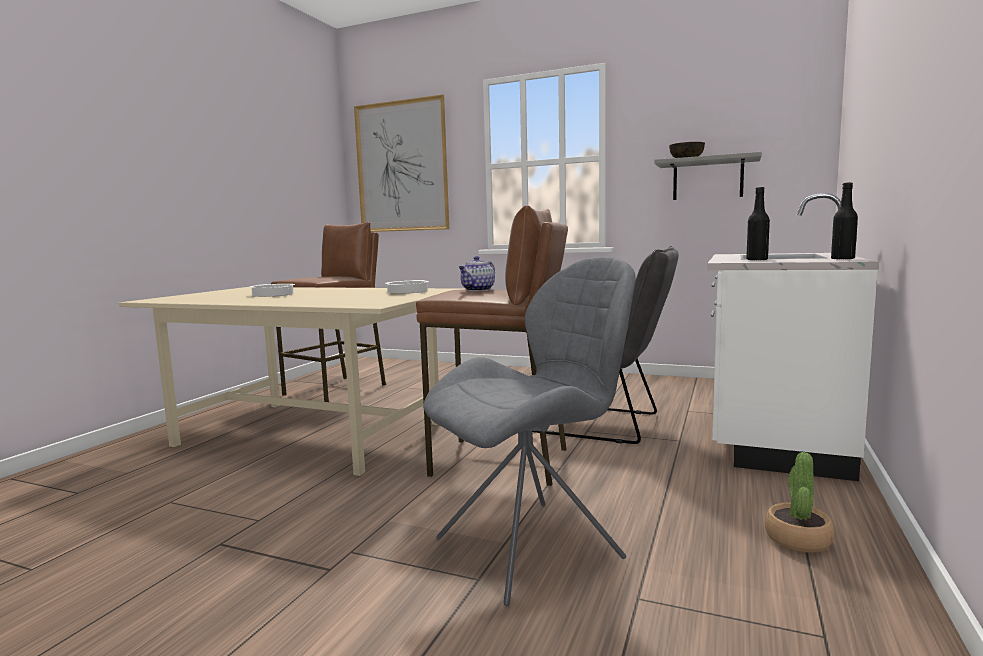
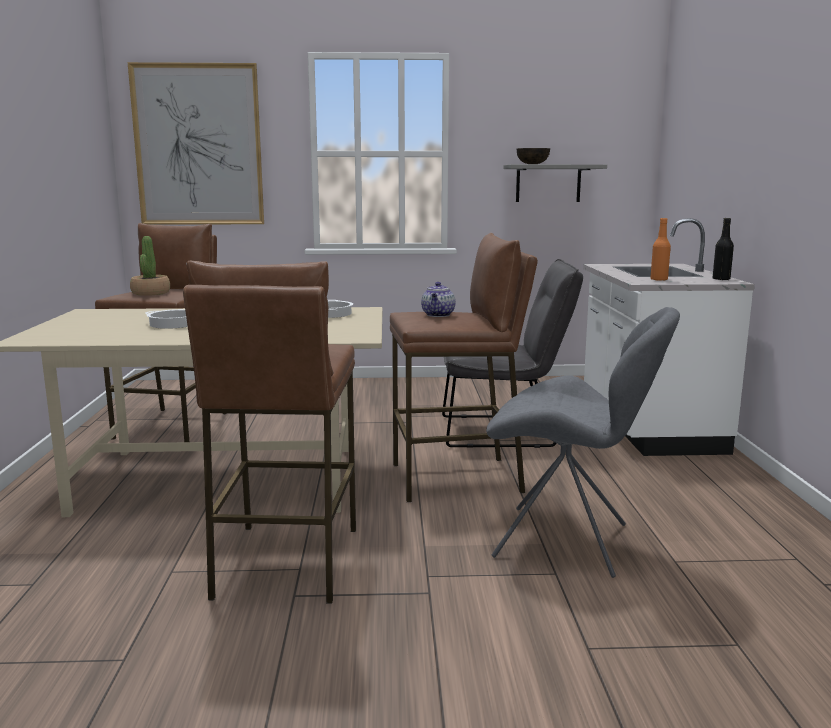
camera: 25 degrees left, 5 degrees up
(257, 511) = (285, 562): none -> brown stool
(534, 546) = (568, 542): grey chair -> grey chair turned 75 degrees clockwise
(757, 260) = (659, 280): black bottle -> orange bottle
(797, 539) = (732, 502): potted plant -> potted plant (150, 293)

